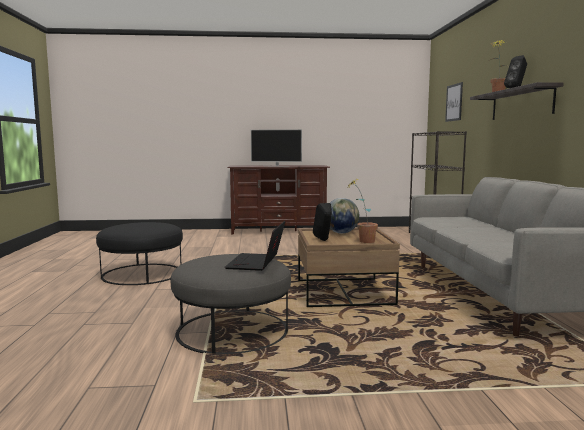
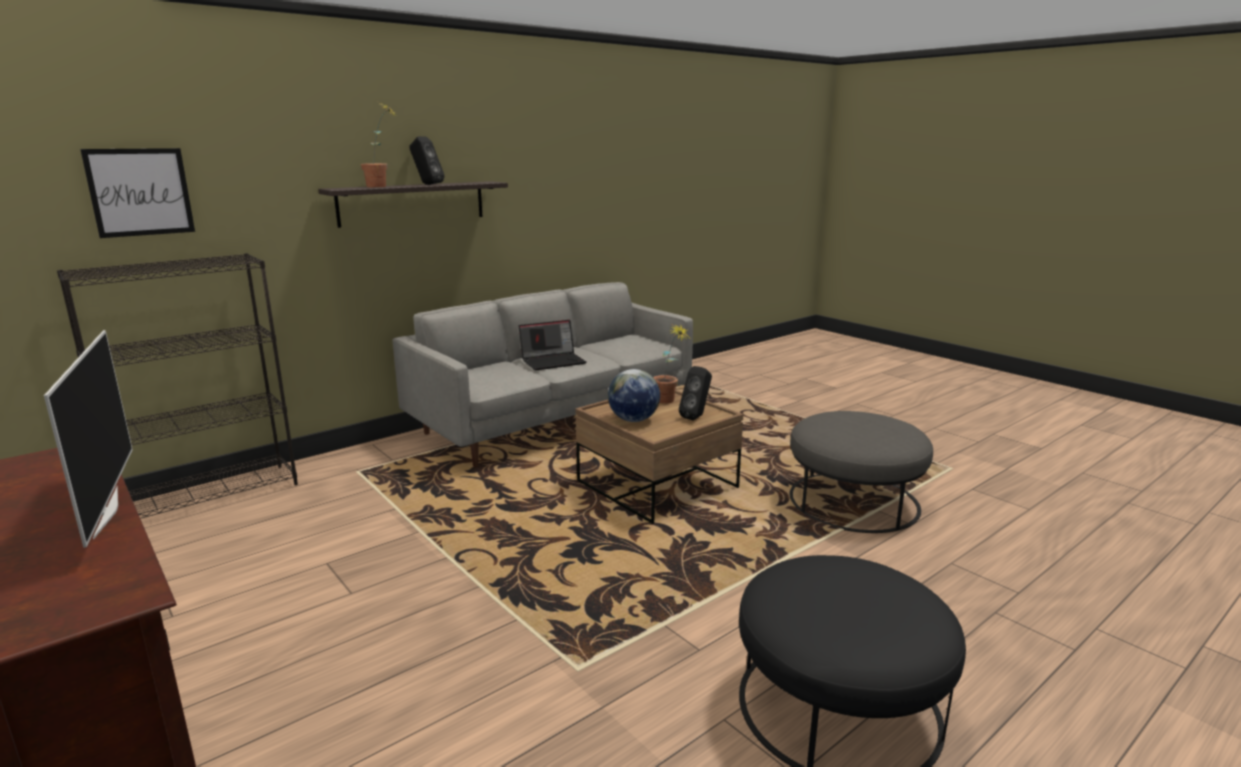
camera: 125 degrees left, 10 degrees up
(257, 263) = (841, 417): laptop -> laptop (553, 361)

